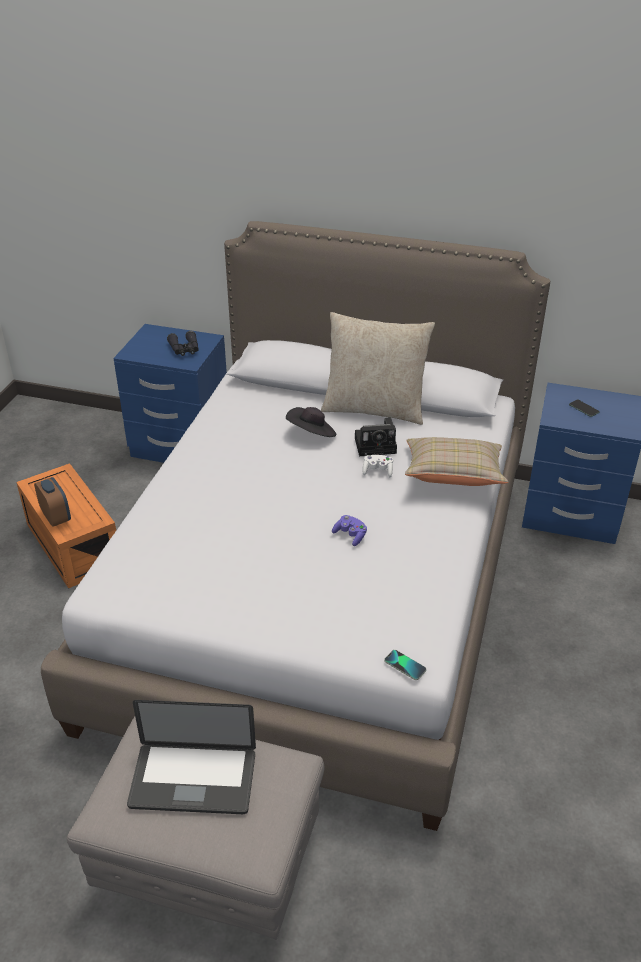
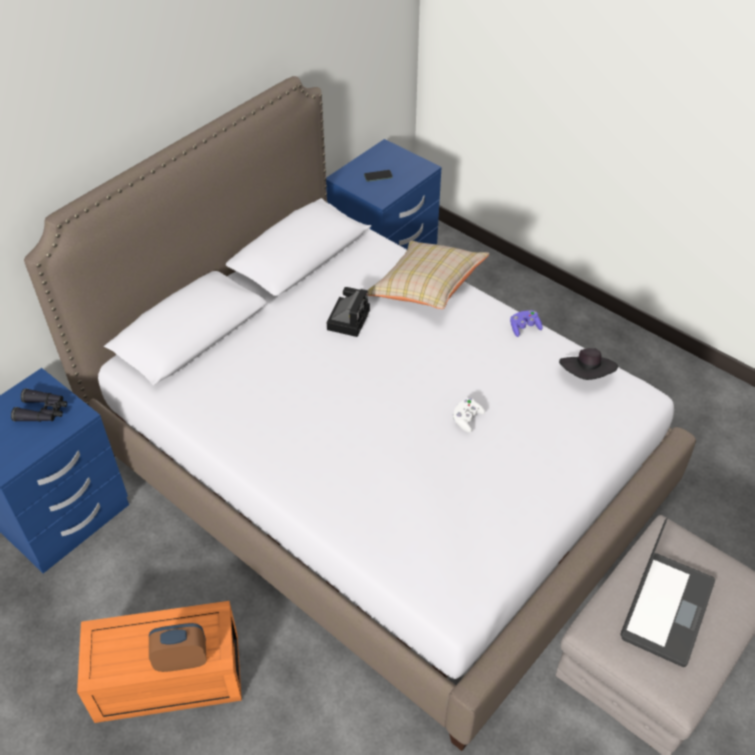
camera: 65 degrees left, 10 degrees up
(312, 434) = (299, 357): black hat -> black hat (586, 375)
(350, 535) = (469, 384): purple game controller -> purple game controller (524, 328)
(374, 409) = (288, 298): beige pillow -> none
(377, 471) = (388, 333): white game controller -> white game controller (467, 419)
(405, 665) = (642, 408): phone -> none

